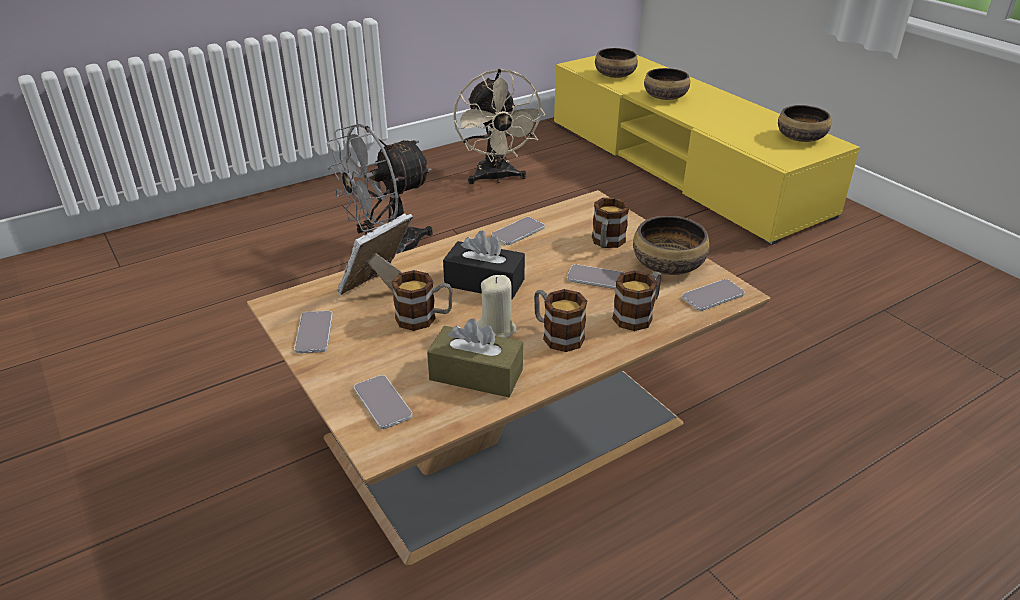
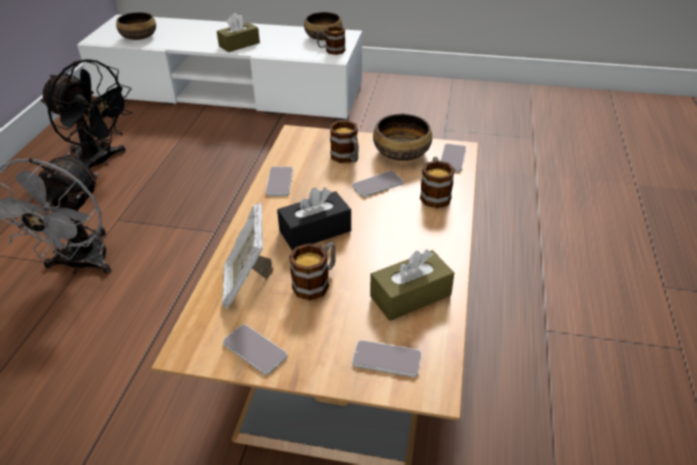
camera: 45 degrees left, 5 degrees up
(496, 178) = (100, 162): beige fan -> black fan
(497, 330) = (375, 257): beige candle -> none
(556, 335) = (413, 236): mug -> mug (331, 50)
(665, 97) = (200, 41): bowl -> none
(681, 166) = (229, 92): yellow tv stand -> white tv stand
(698, 113) = (239, 44): none -> brown tissue box

